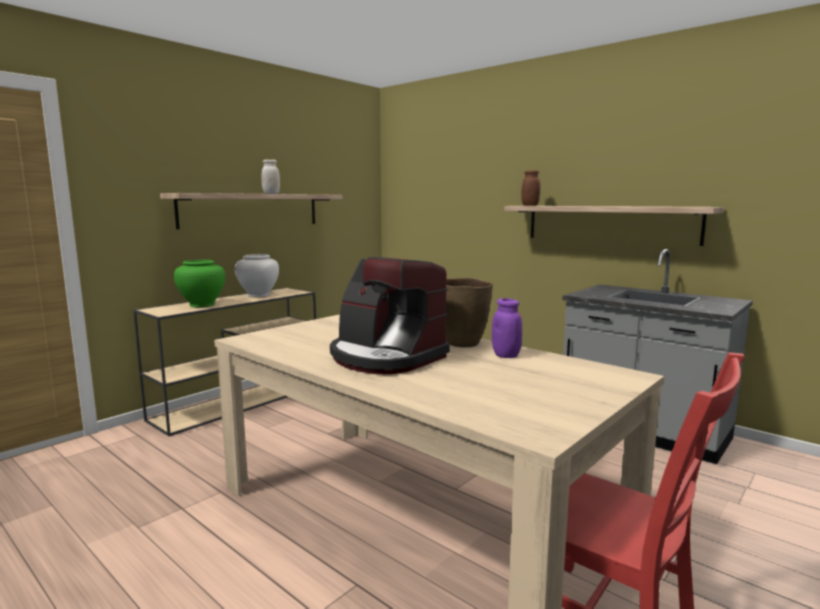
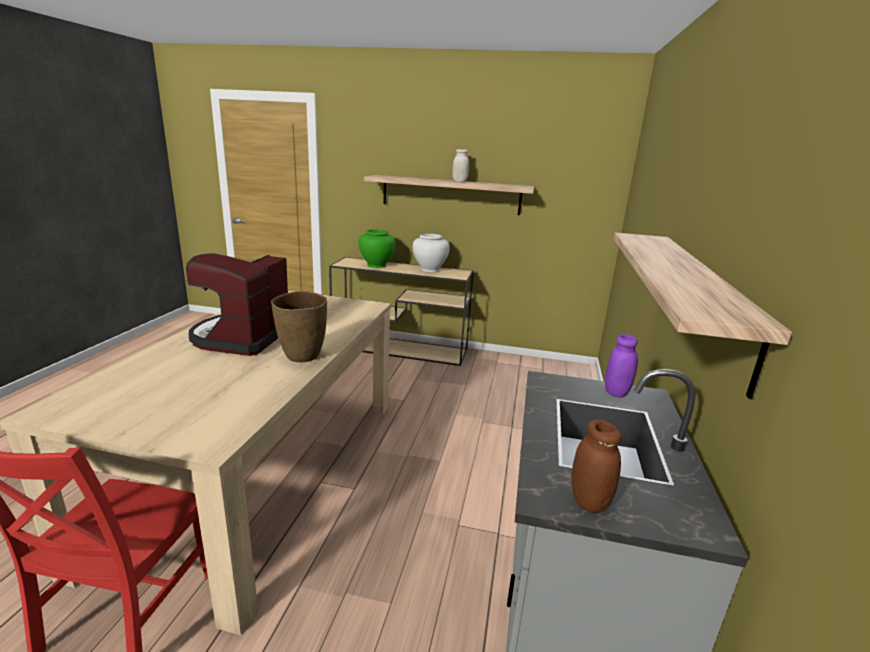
camera: 60 degrees right, 10 degrees up
(506, 355) = (267, 378): purple jar -> purple jar (616, 392)
(530, 205) = (638, 239): brown jar -> brown jar (589, 501)

